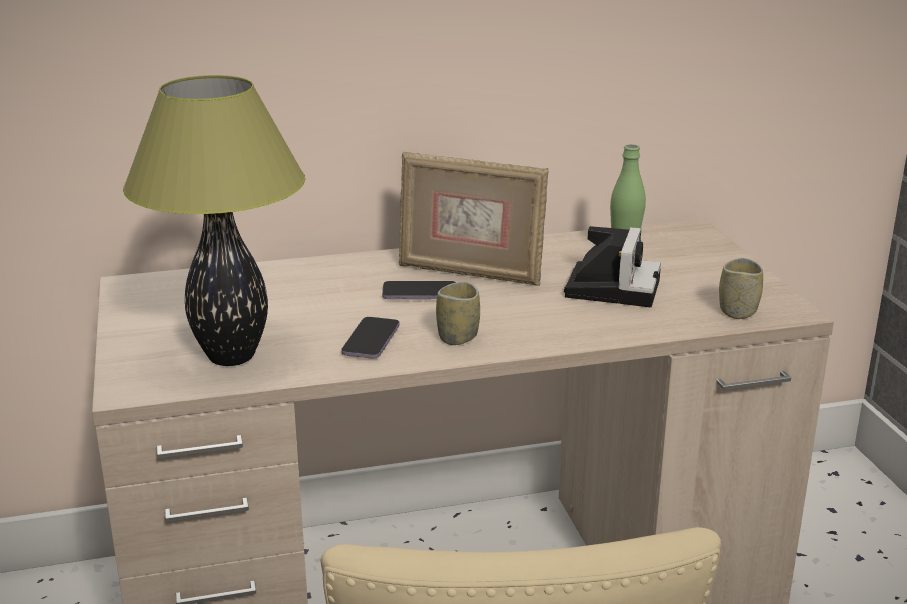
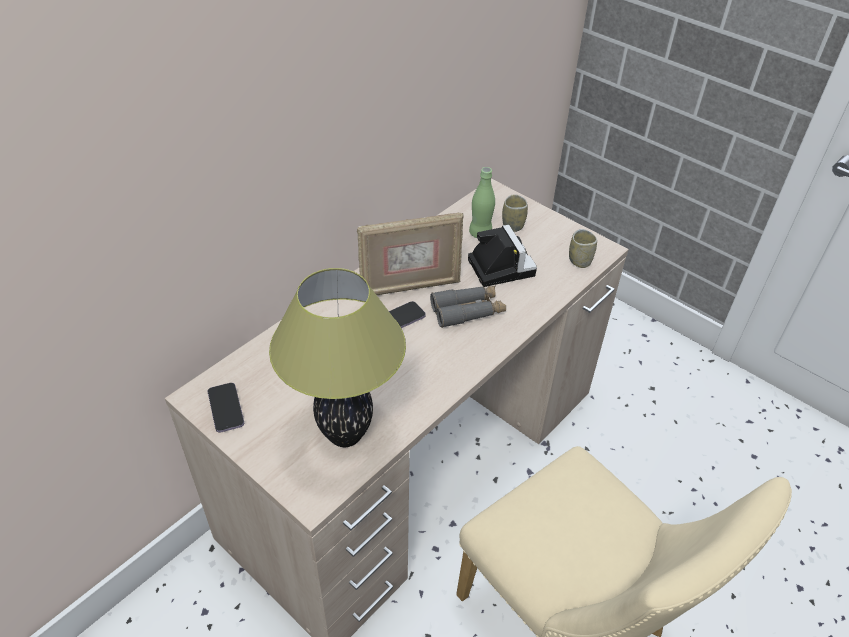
camera: 35 degrees left, 20 degrees up
(371, 340) = (414, 378): phone -> phone (226, 408)
(458, 337) = (459, 351): cup -> cup (513, 225)
(515, 310) = (467, 311): none -> grey binoculars

